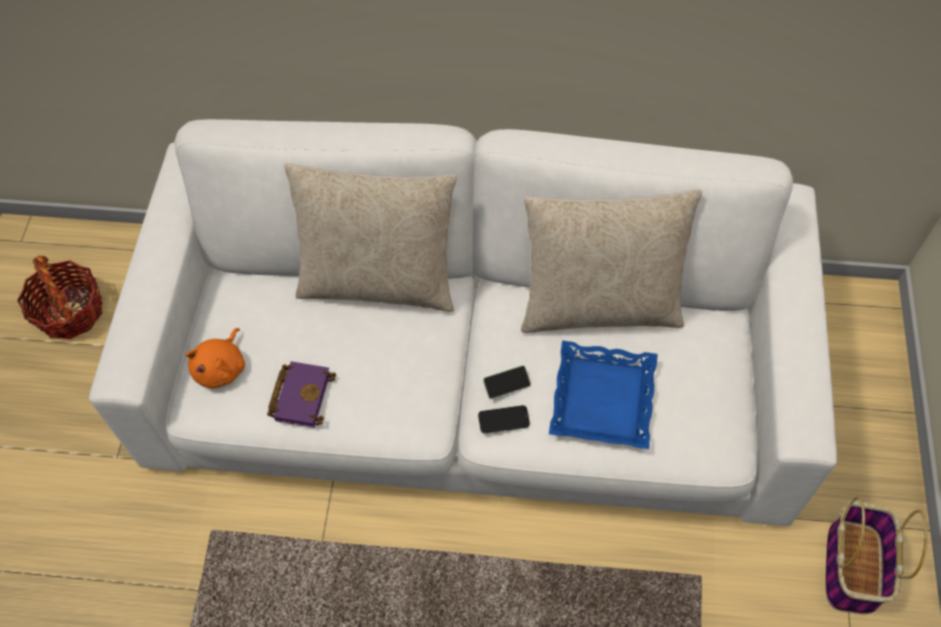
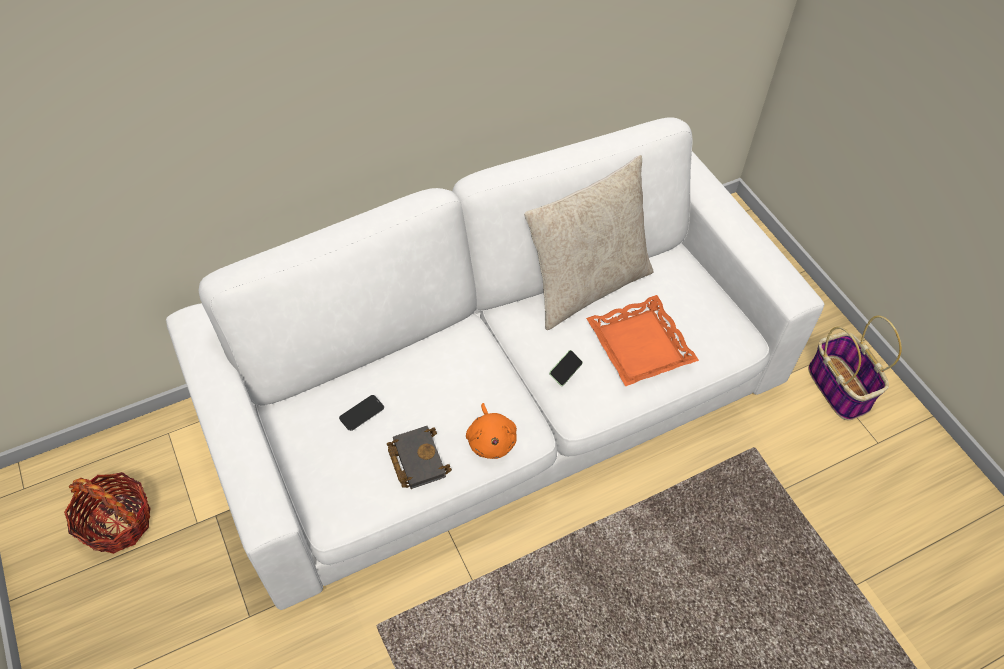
camera: 35 degrees left, 5 degrees down
(222, 367) = (332, 474): orange plush toy -> orange plush toy (491, 440)
(300, 395) = (416, 459): purple book -> black book
(379, 281) = (411, 347): beige pillow -> none
(503, 420) = (582, 396): phone -> phone (362, 413)
(603, 399) = (640, 345): blue tray -> orange tray

